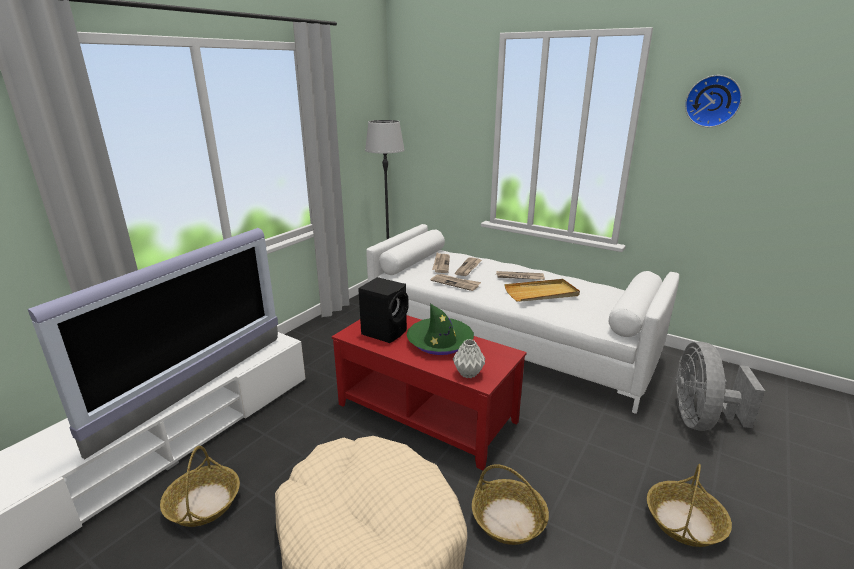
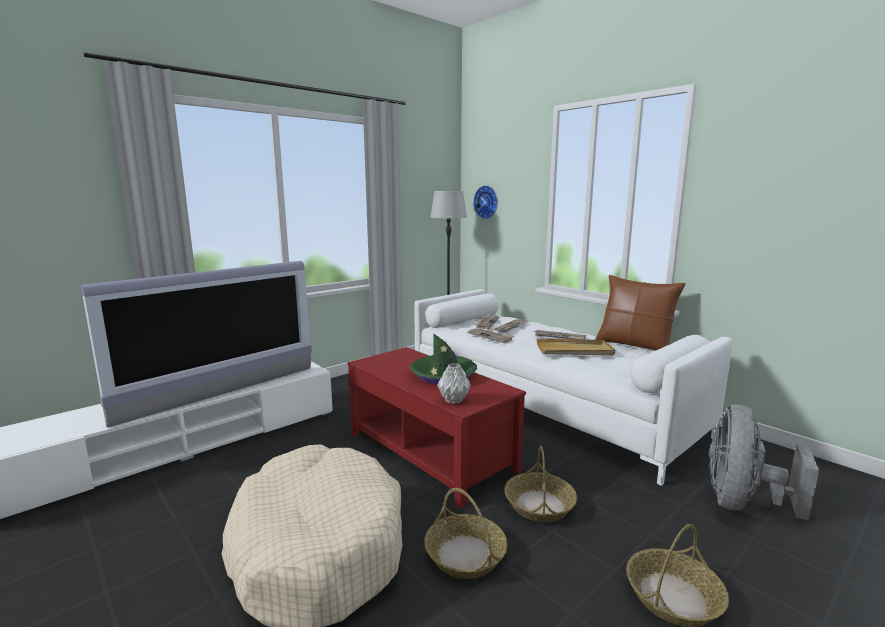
camera: 15 degrees right, 10 degrees down
(203, 503) = (194, 490): basket -> basket (539, 505)
(385, 331) = (397, 363): black speaker -> none
(588, 280) = (634, 345): none -> brown pillow
(713, 101) = (763, 151): wall clock -> wall clock (487, 202)

